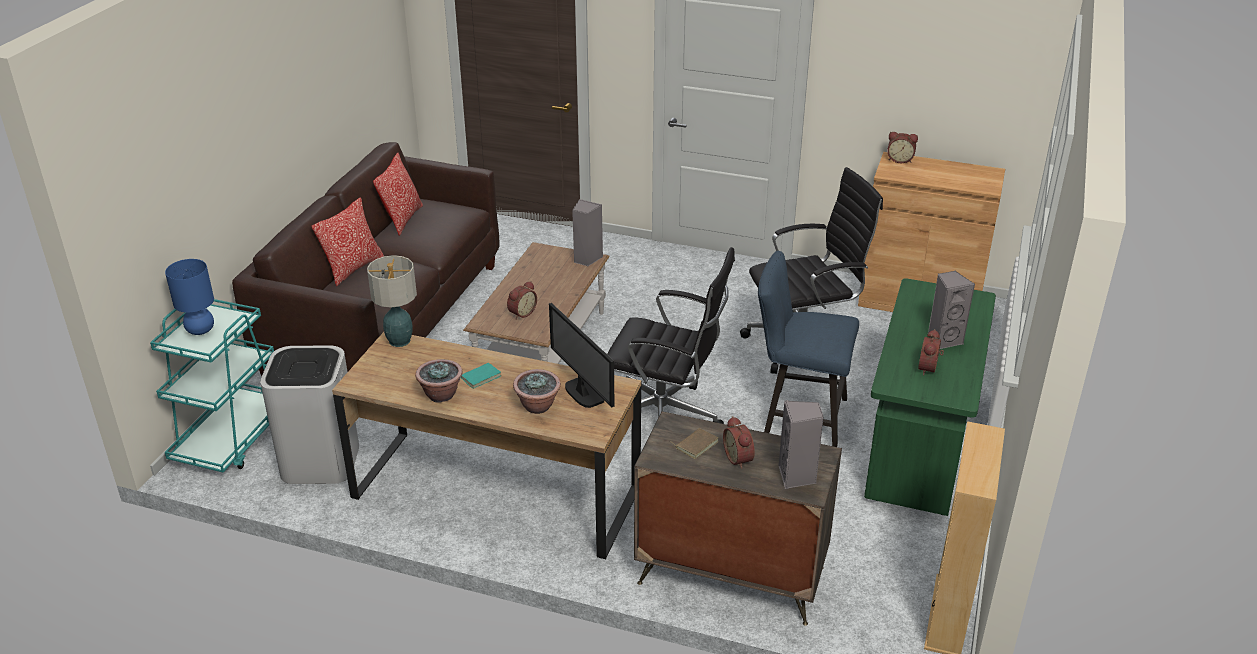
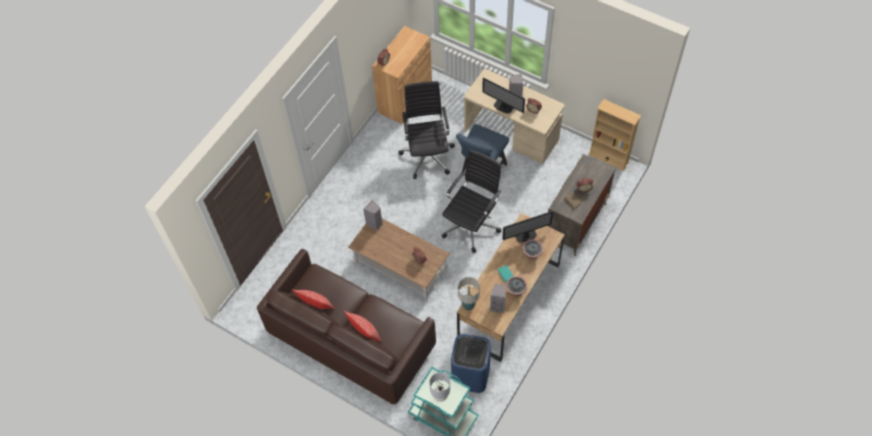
camera: 75 degrees left, 25 degrees up
(200, 330) = (440, 395): blue table lamp -> grey table lamp
(321, 461) = (471, 374): white trash can -> blue trash can
(797, 477) = (597, 172): grey speaker -> grey speaker (497, 306)
(907, 327) = (502, 107): none -> monitor
(919, 445) = (511, 134): green desk -> beige desk

